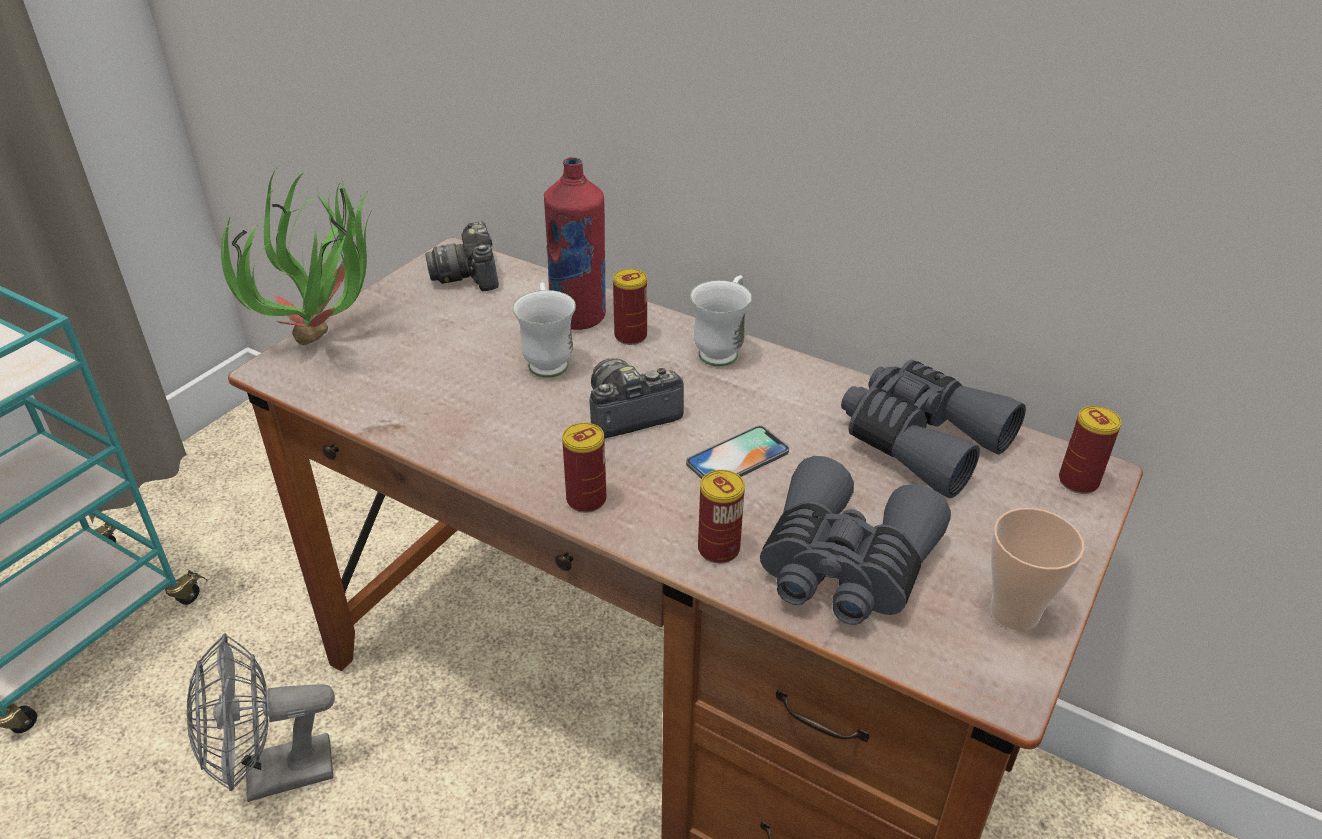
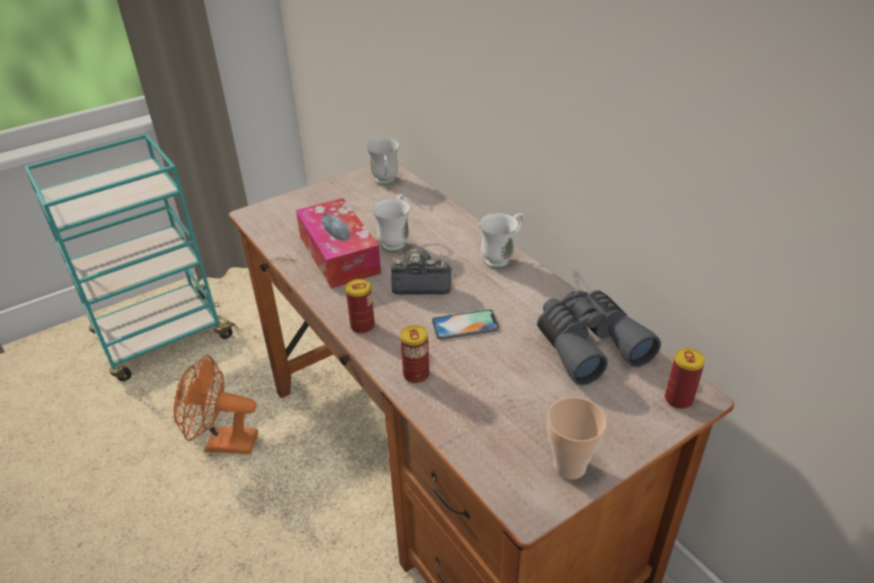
camera: 25 degrees right, 0 degrees up
(274, 776) = (223, 443): grey fan -> orange fan
(331, 339) = (290, 204): potted plant -> none
(469, 275) = (386, 182): camera -> white mug
(471, 400) = (339, 254): none -> tissue box
(578, 317) = (430, 220): red bottle -> none
(630, 336) = (452, 238): can -> none
(844, 566) = (482, 406): grey binoculars -> none

